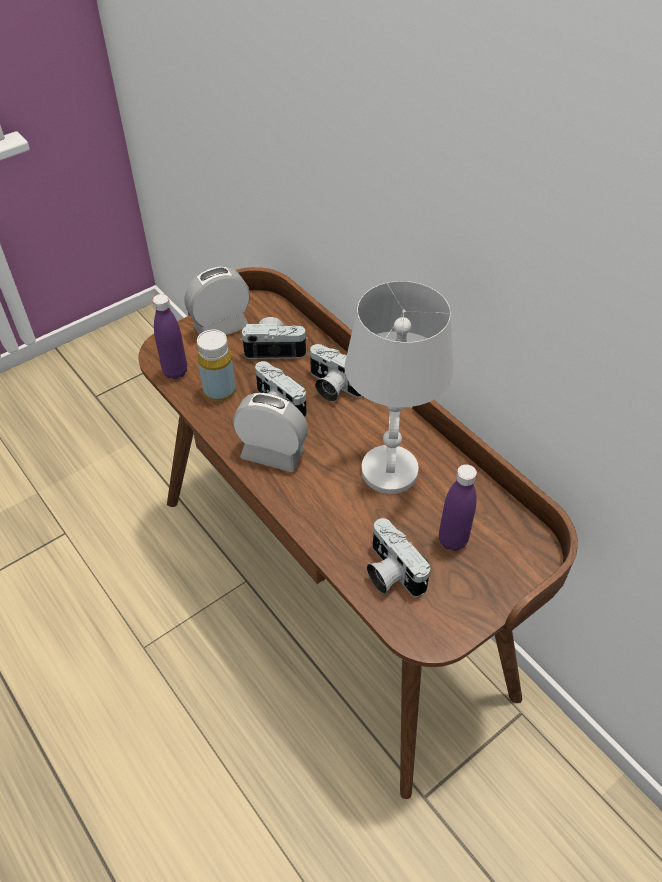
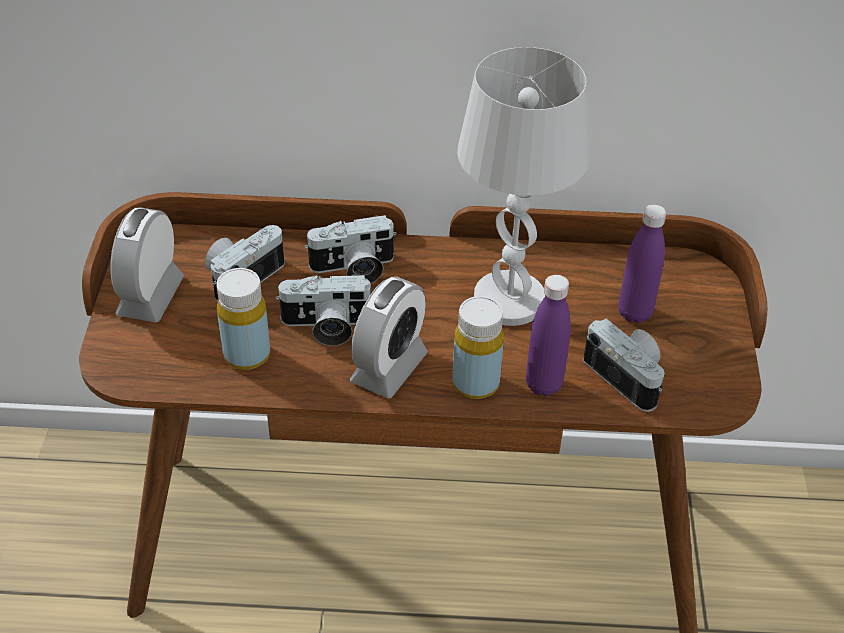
camera: 50 degrees left, 5 degrees down
(175, 372) = (169, 373): purple bottle -> purple bottle (543, 384)
(272, 454) = (389, 368): alarm clock -> alarm clock turned 150 degrees clockwise
(301, 500) = (475, 383): none -> yellow bottle
(390, 572) = (628, 376): camera -> camera turned 135 degrees counterclockwise

